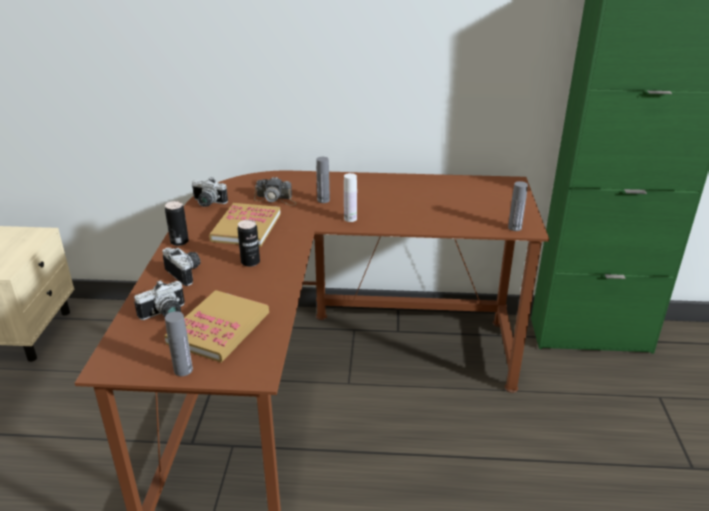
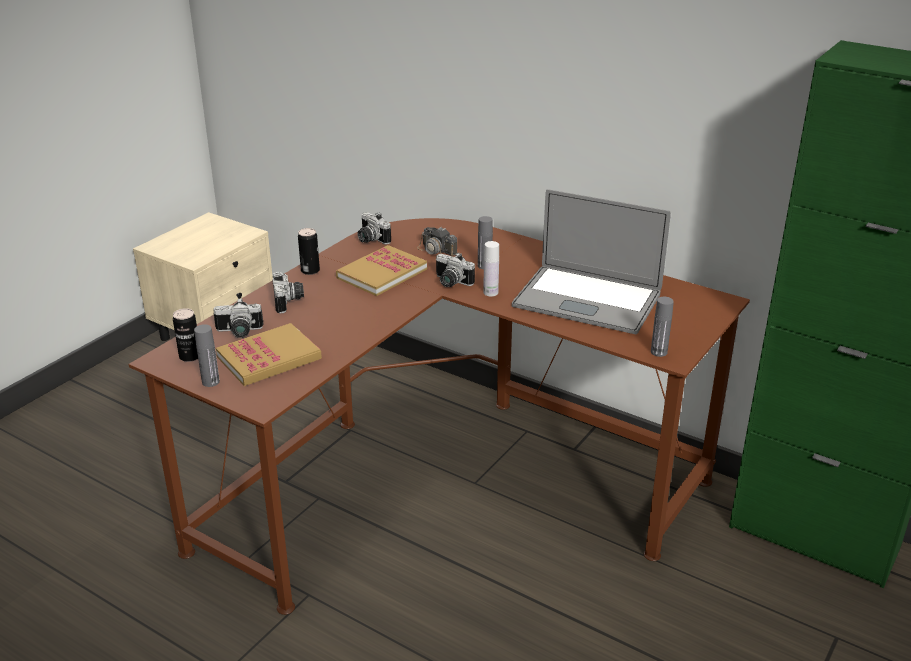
camera: 30 degrees right, 0 degrees up
(250, 262) = (352, 308): can -> can (190, 356)
(311, 219) = (450, 283): none -> camera
(425, 205) = (587, 300): none -> laptop

